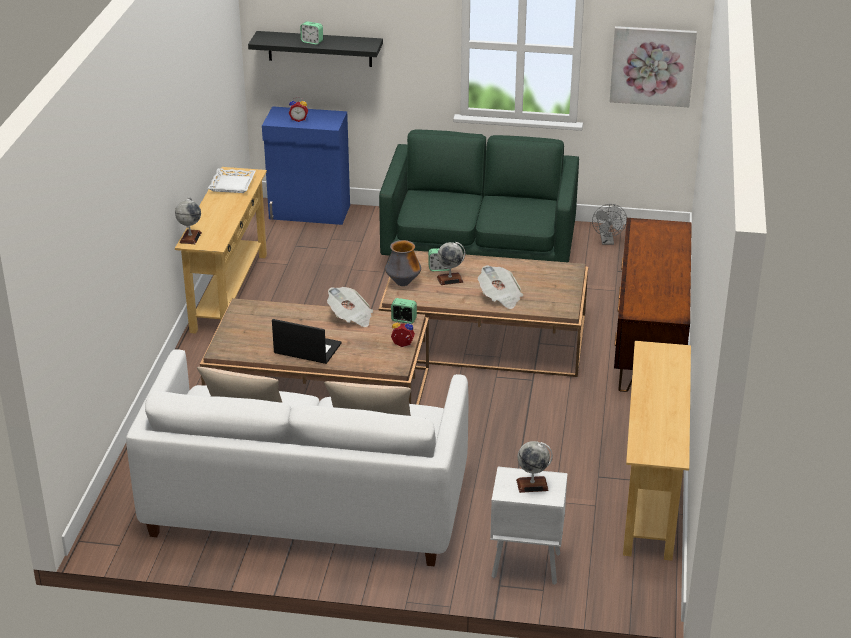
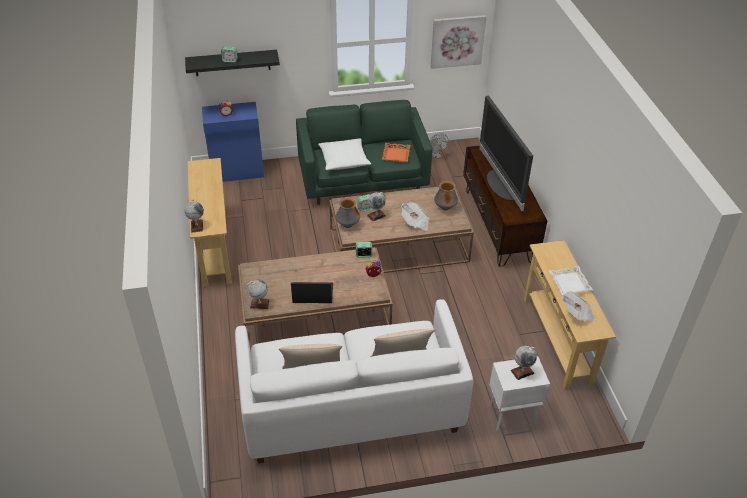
camera: 20 degrees left, 10 degrees up
(231, 346) = (259, 304): none -> globe
(232, 184) = (203, 174): white tray -> white tray (570, 283)
(351, 317) = (328, 261): newspaper -> newspaper (577, 314)
(445, 208) = (344, 160): none -> white pillow
(523, 214) = (396, 155): none -> orange tray
(555, 288) = (445, 208): none -> vase
(648, 271) = (501, 185): none -> television

